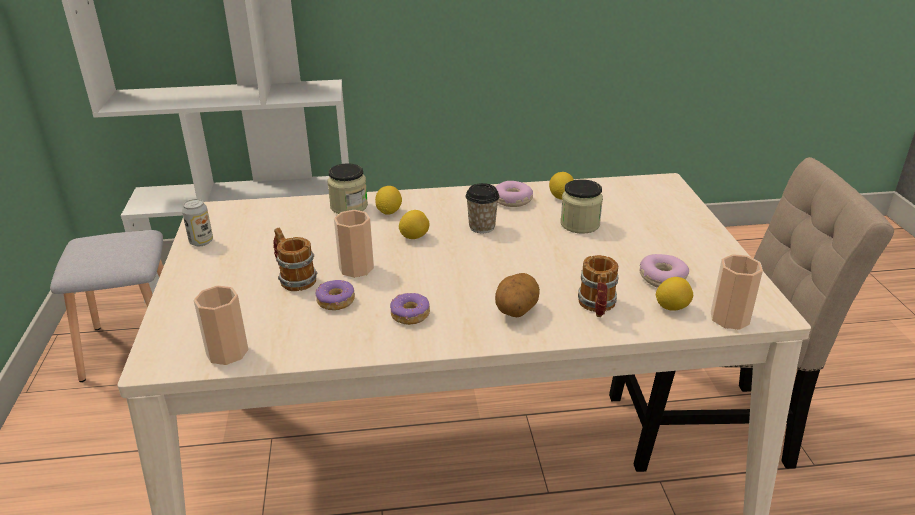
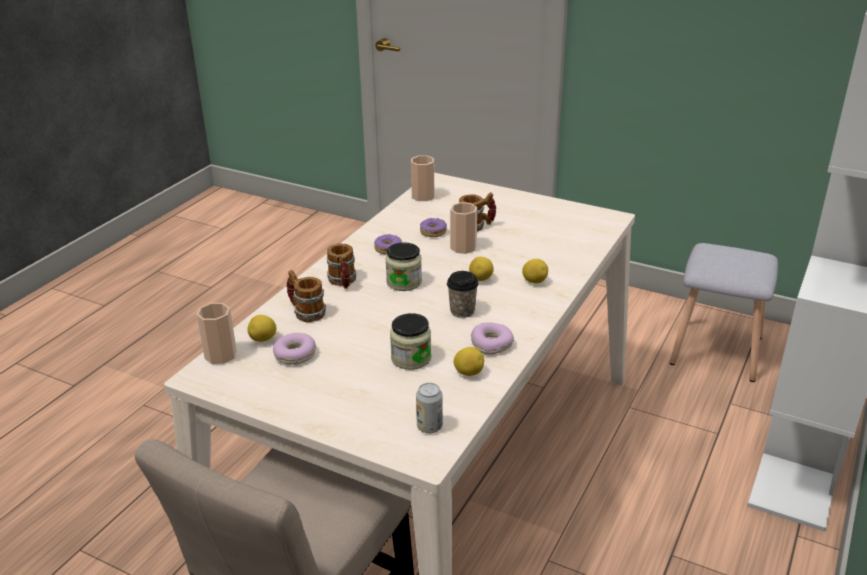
camera: 125 degrees right, 0 degrees up
(201, 242) = (562, 208): can -> can (429, 427)
(349, 206) = (562, 268): jar -> jar (404, 282)
(516, 311) = (343, 282): potato -> mug

